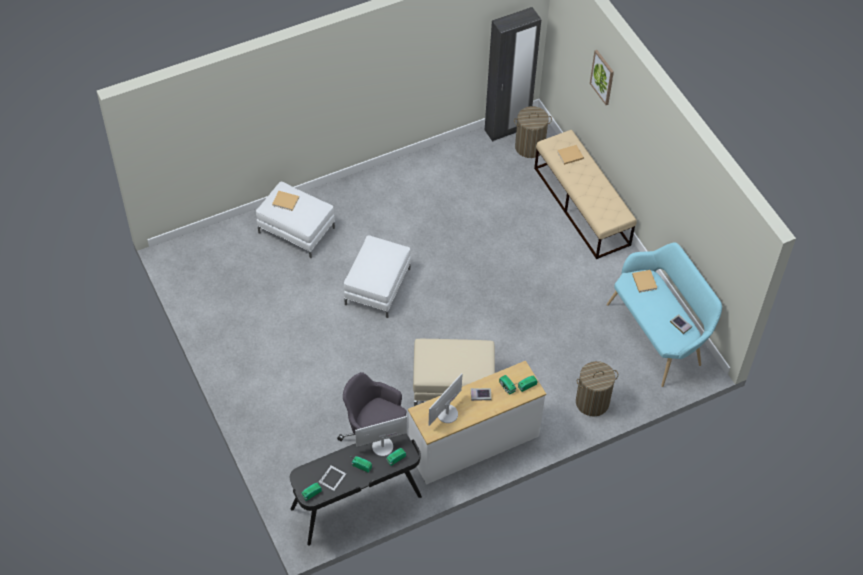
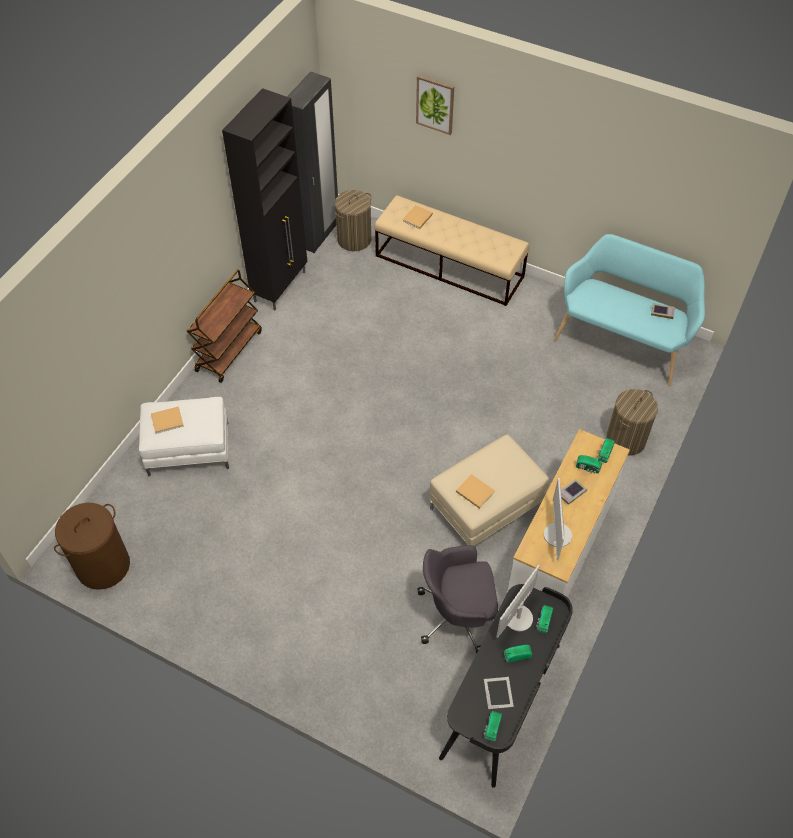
camera: 35 degrees left, 0 degrees up
(190, 272) = (103, 565): none -> brown laundry basket
(375, 179) = (229, 350): none -> brown cart
(377, 286) = (324, 455): white ottoman -> none
(448, 153) = (281, 286): none -> black cabinet
(644, 281) = (593, 291): beige book -> beige book (474, 491)

